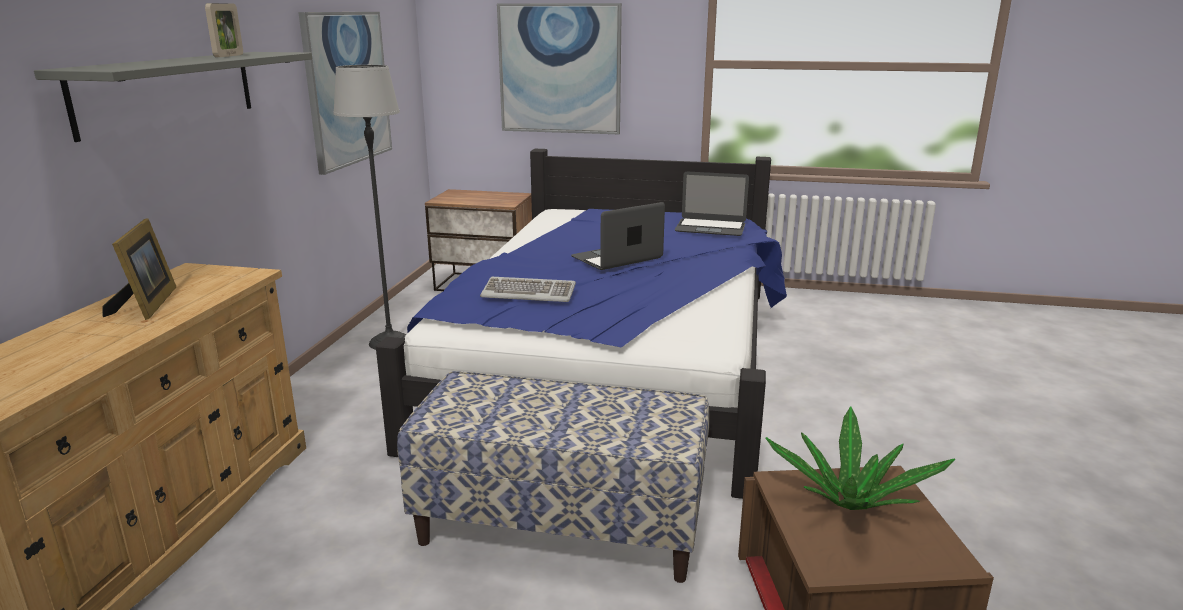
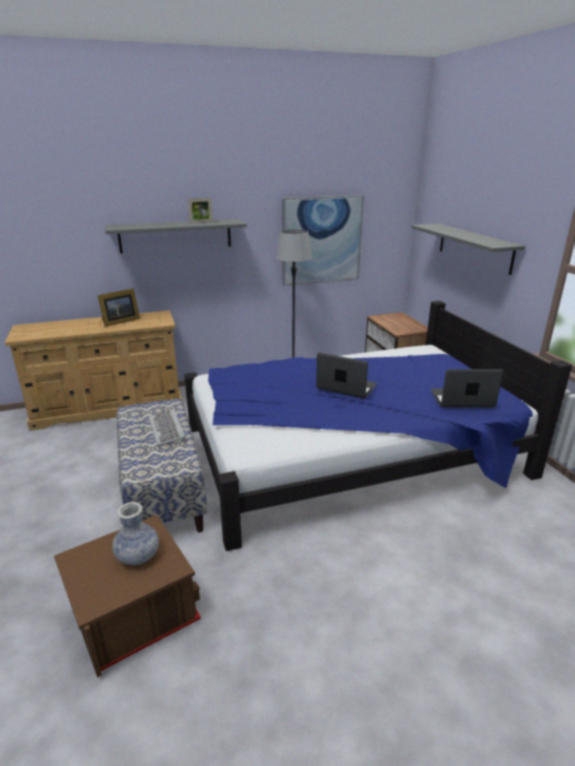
camera: 60 degrees right, 5 degrees up
(529, 293) = (260, 381): keyboard -> keyboard (167, 429)
(560, 69) = (474, 247): picture -> grey shelf
(710, 227) = (461, 399): laptop -> laptop turned 105 degrees clockwise
(850, 503) = (138, 556): potted plant -> vase

